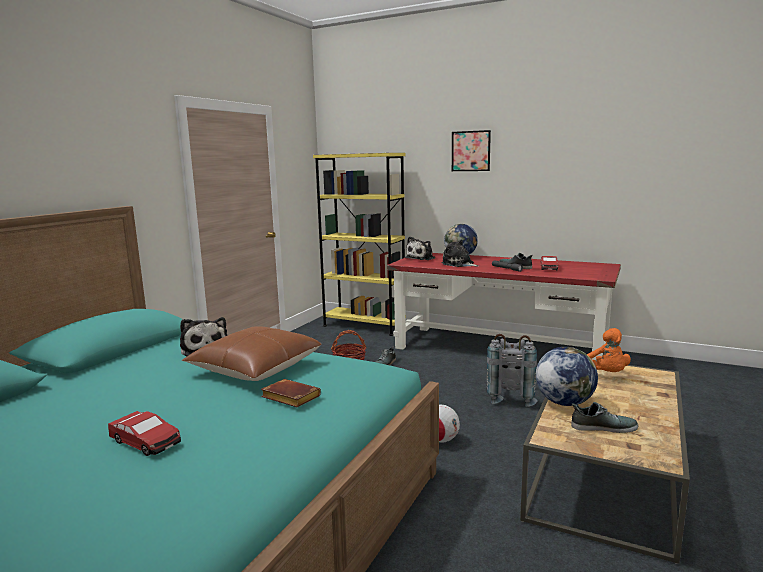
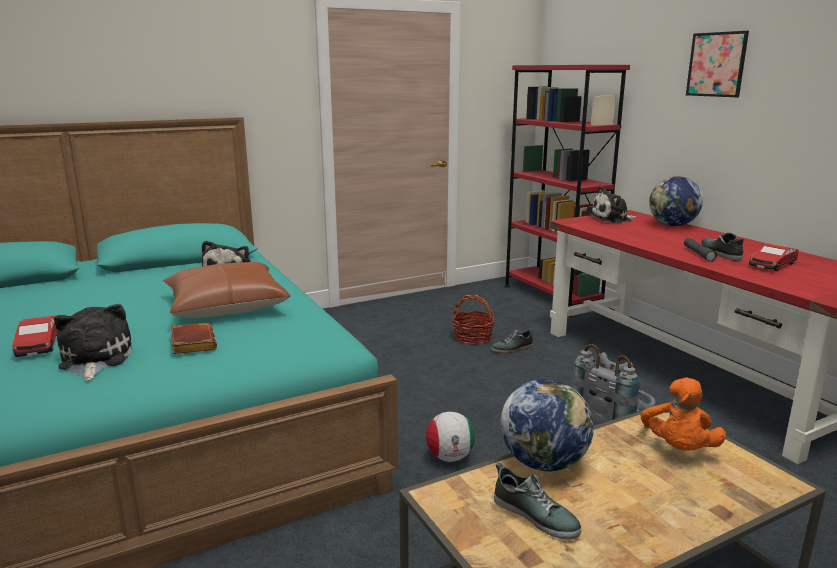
camera: 35 degrees right, 5 degrees up
(364, 326) = (551, 297): yellow bookcase -> red bookcase
(459, 264) = (644, 235): plush toy -> plush toy (94, 360)

